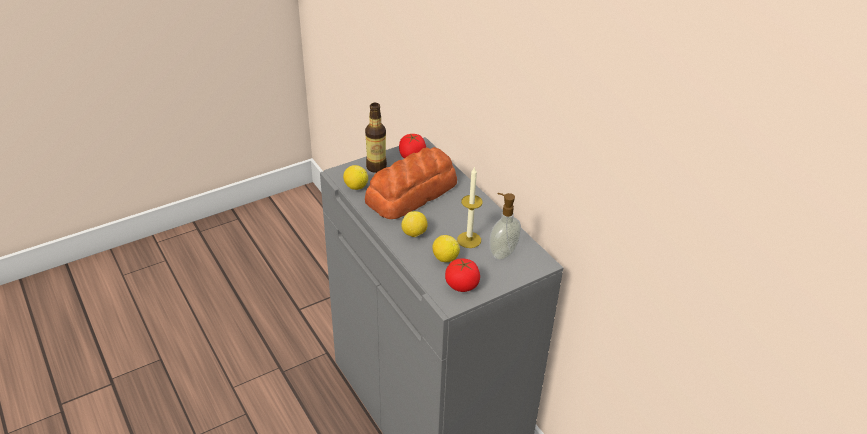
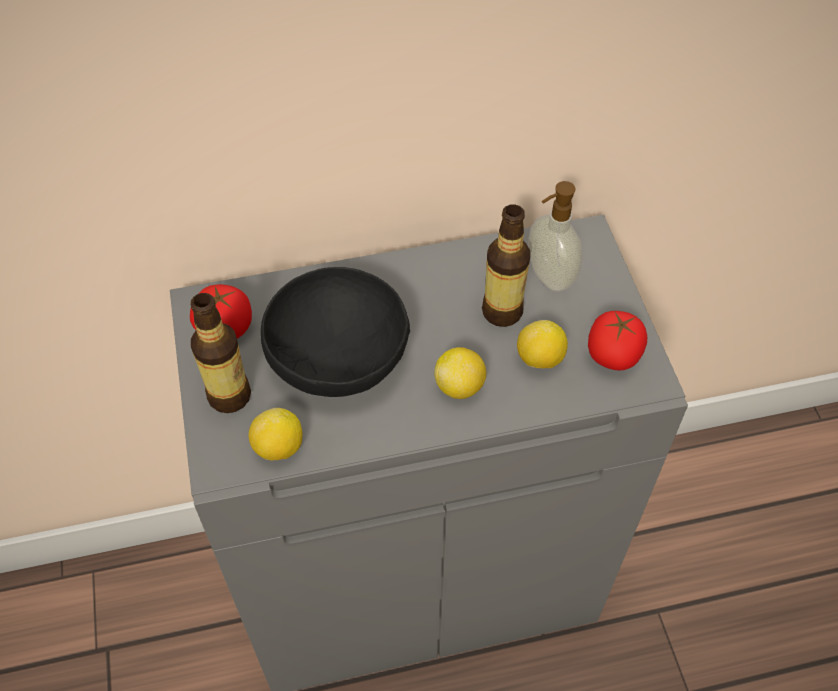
camera: 70 degrees left, 15 degrees up
(412, 193) = (339, 357): bread -> black bowl
(469, 240) = (502, 311): candle -> bottle

